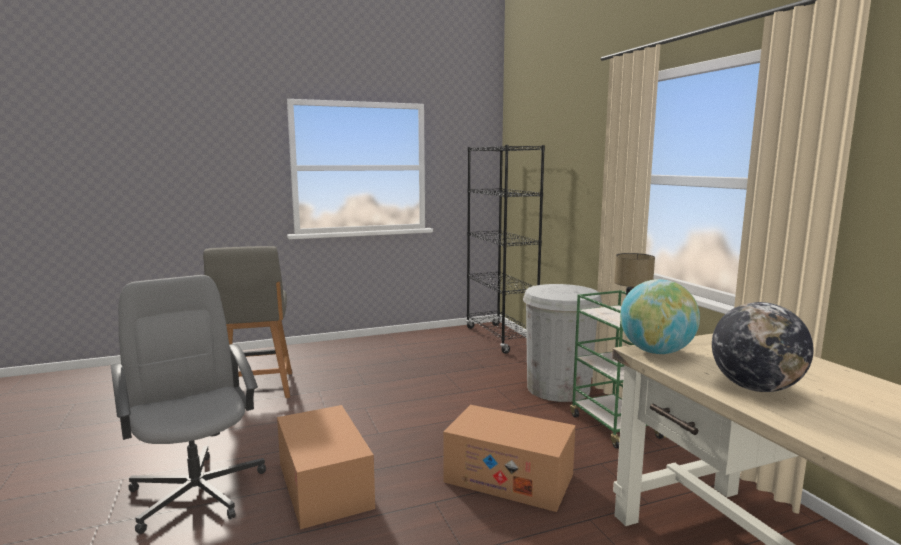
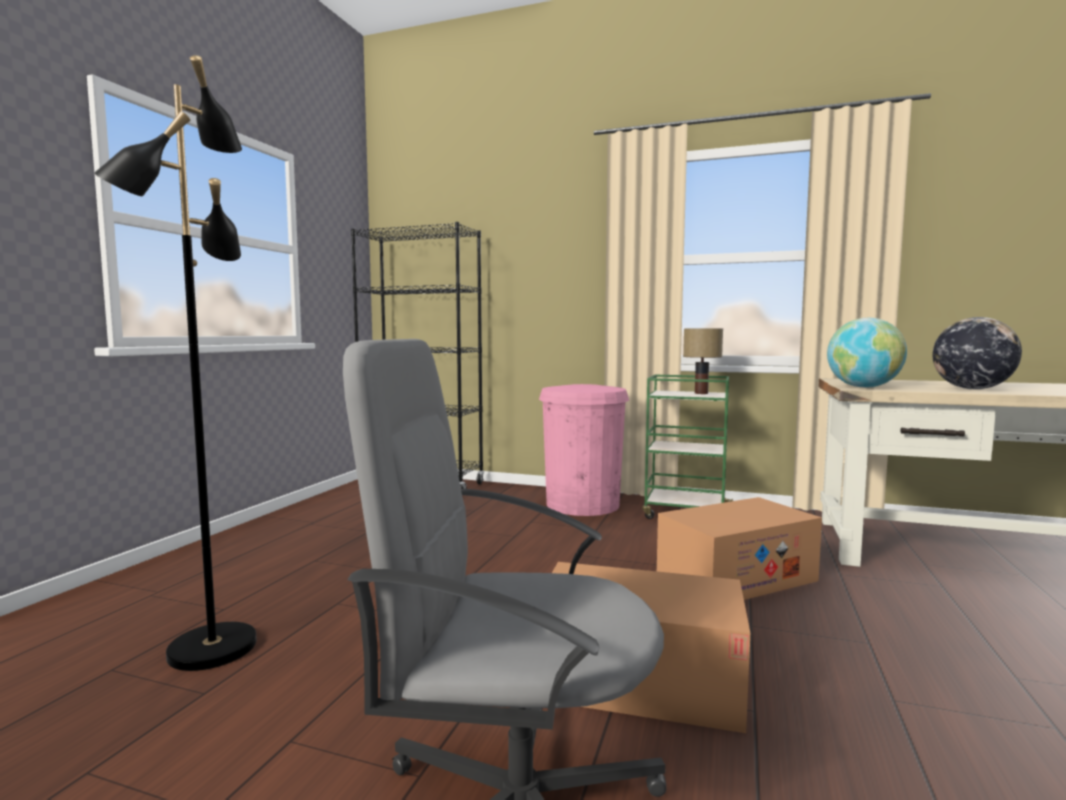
camera: 50 degrees left, 5 degrees down
(256, 389) = (211, 647): grey chair -> black floor lamp
(558, 388) = (582, 504): white trash can -> pink trash can

